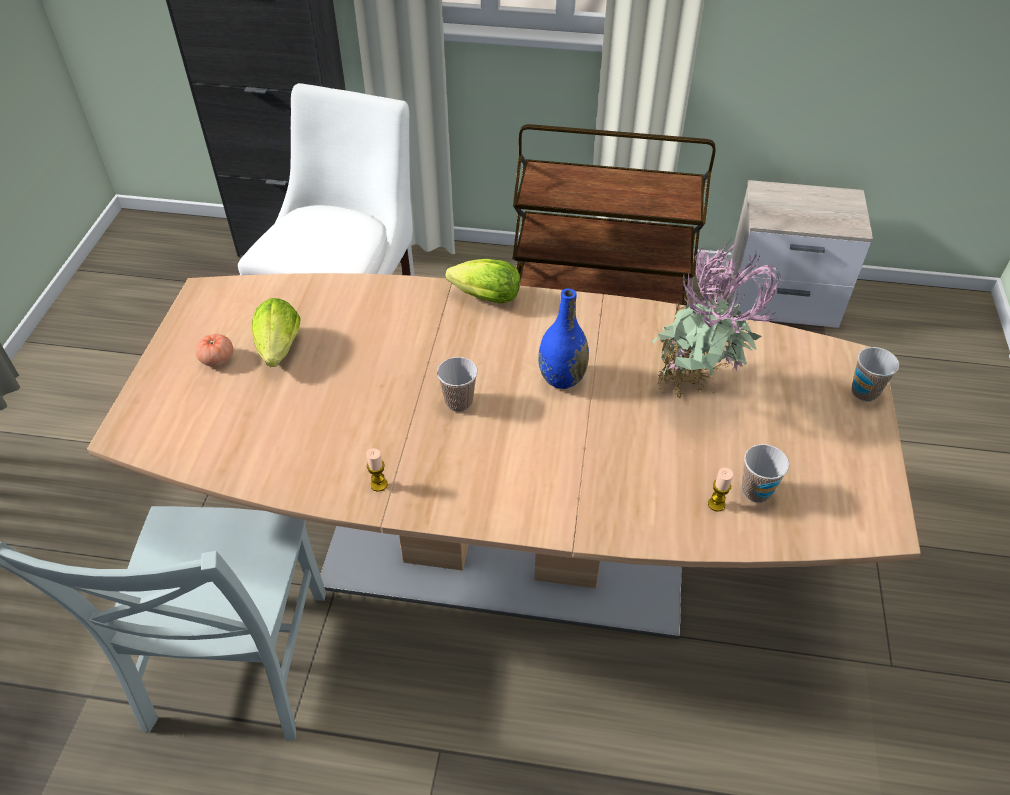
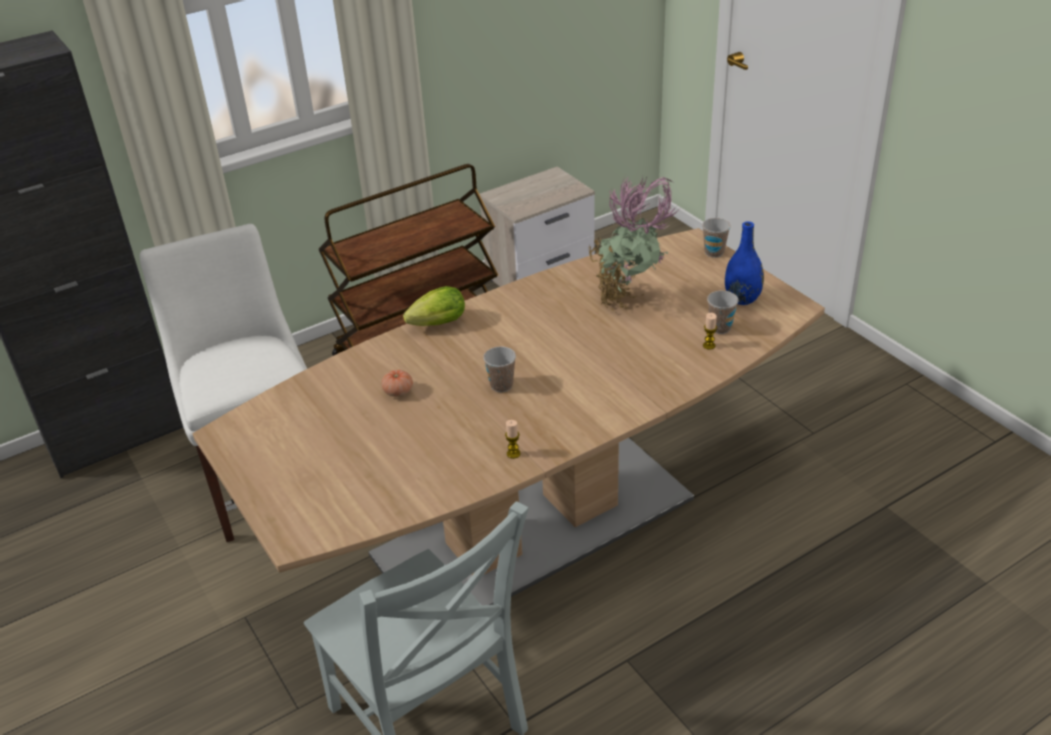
camera: 40 degrees left, 10 degrees down
(217, 359) = (297, 461): tomato -> tomato (398, 392)
(279, 352) = (338, 431): lettuce -> none
(562, 378) = (546, 338): blue vase -> blue vase (742, 299)

